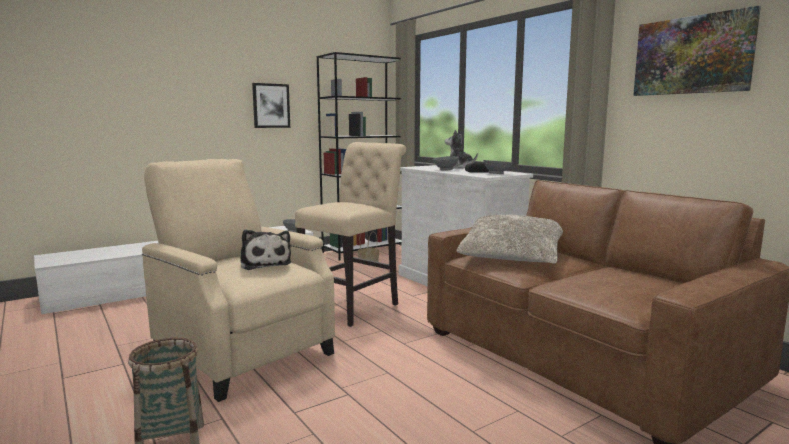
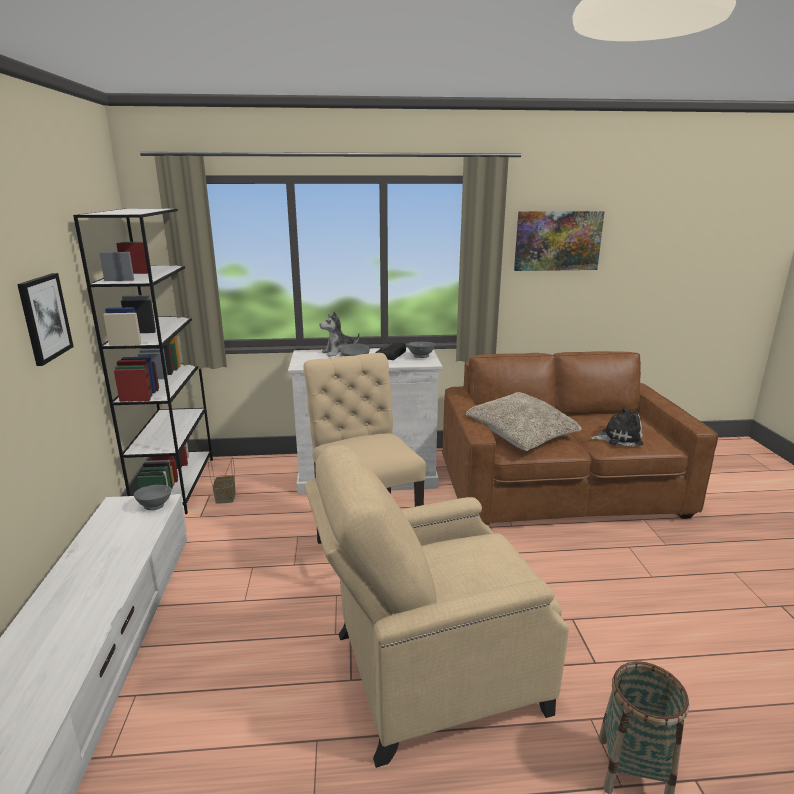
camera: 60 degrees left, 10 degrees up
(265, 263) = (470, 555): plush toy -> plush toy (618, 438)

